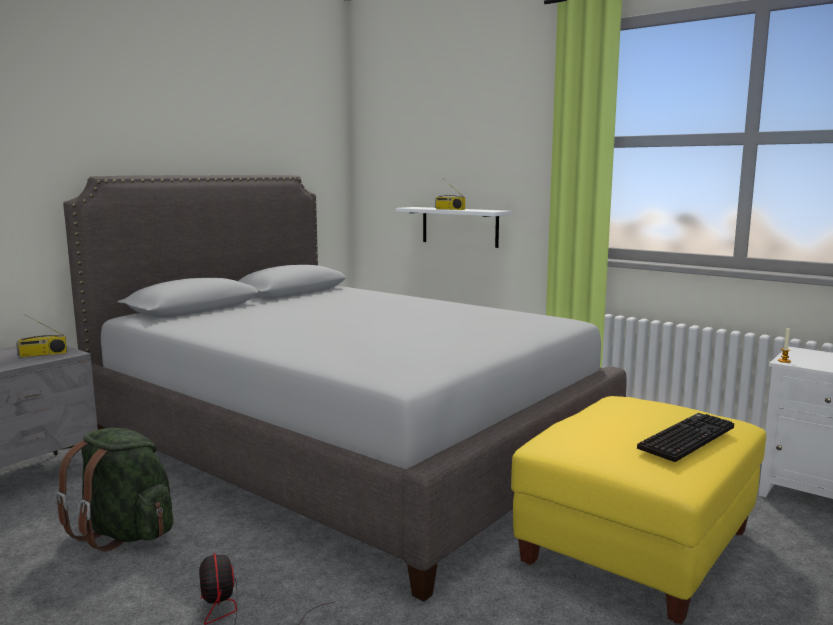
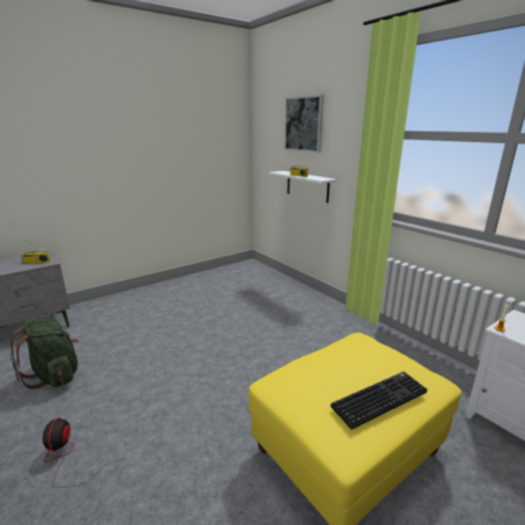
camera: 15 degrees right, 10 degrees up
(348, 449) = (209, 328): grey bed -> none
(449, 135) = (304, 124): none -> picture

